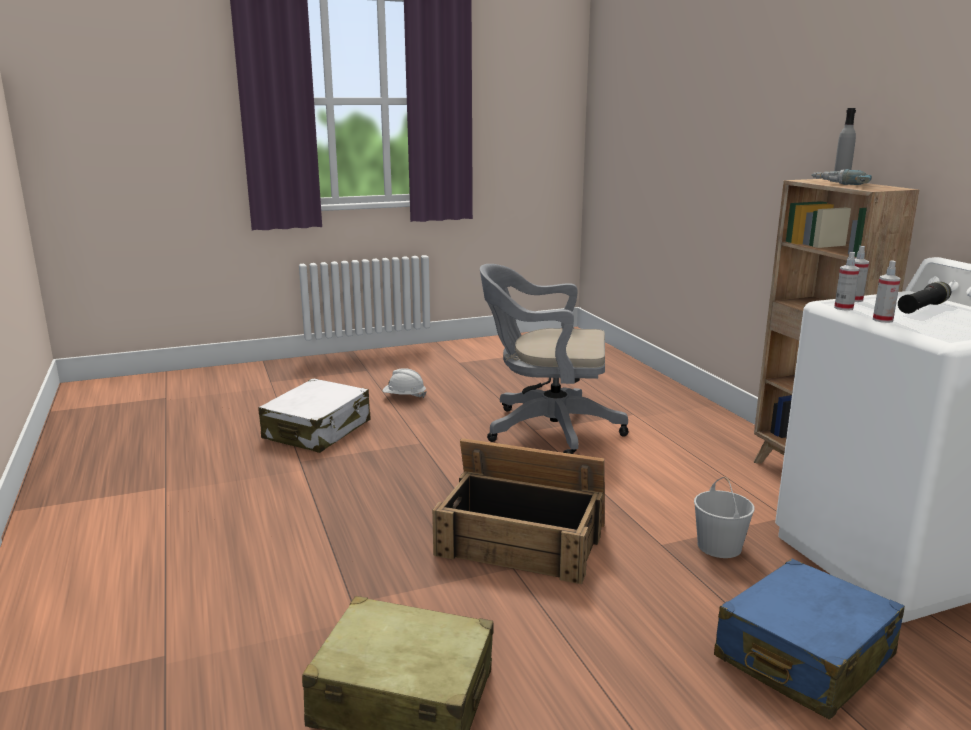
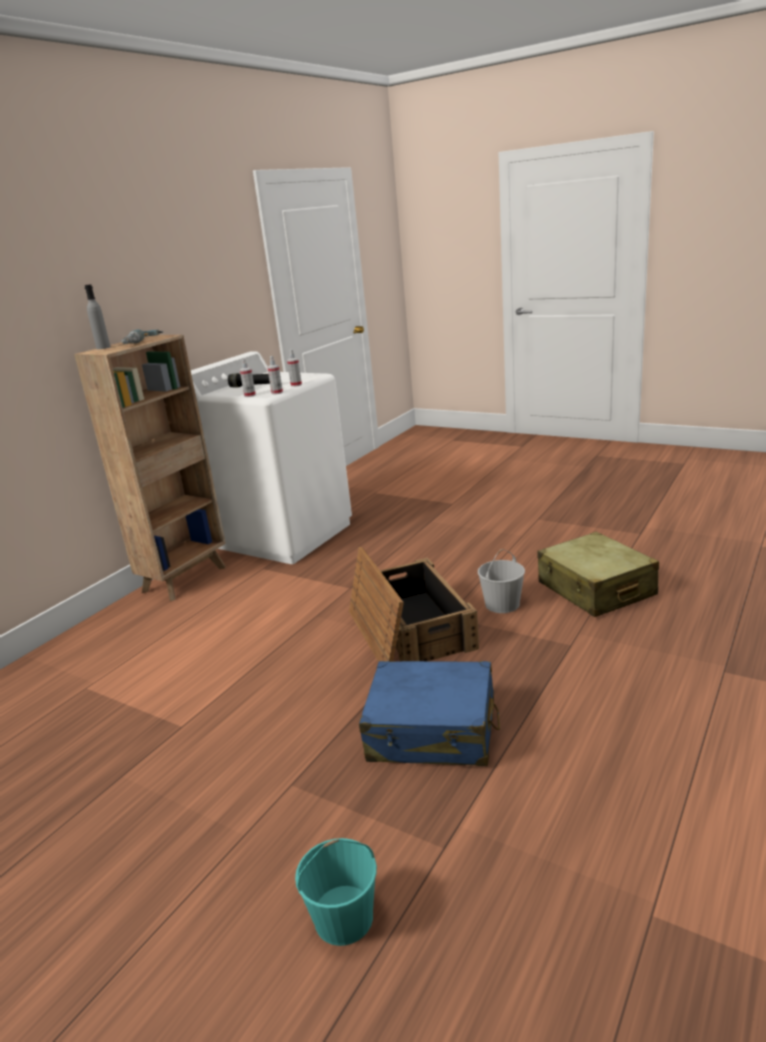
camera: 125 degrees left, 5 degrees up
(317, 430) = (343, 918): white suitcase -> turquoise bucket
(404, 397) = (125, 924): white hard hat -> none
(546, 429) = (175, 719): grey office chair -> none
(720, 546) = (329, 573): white bucket -> white bucket (502, 603)
(804, 657) = (409, 531): blue suitcase -> blue suitcase (432, 731)

